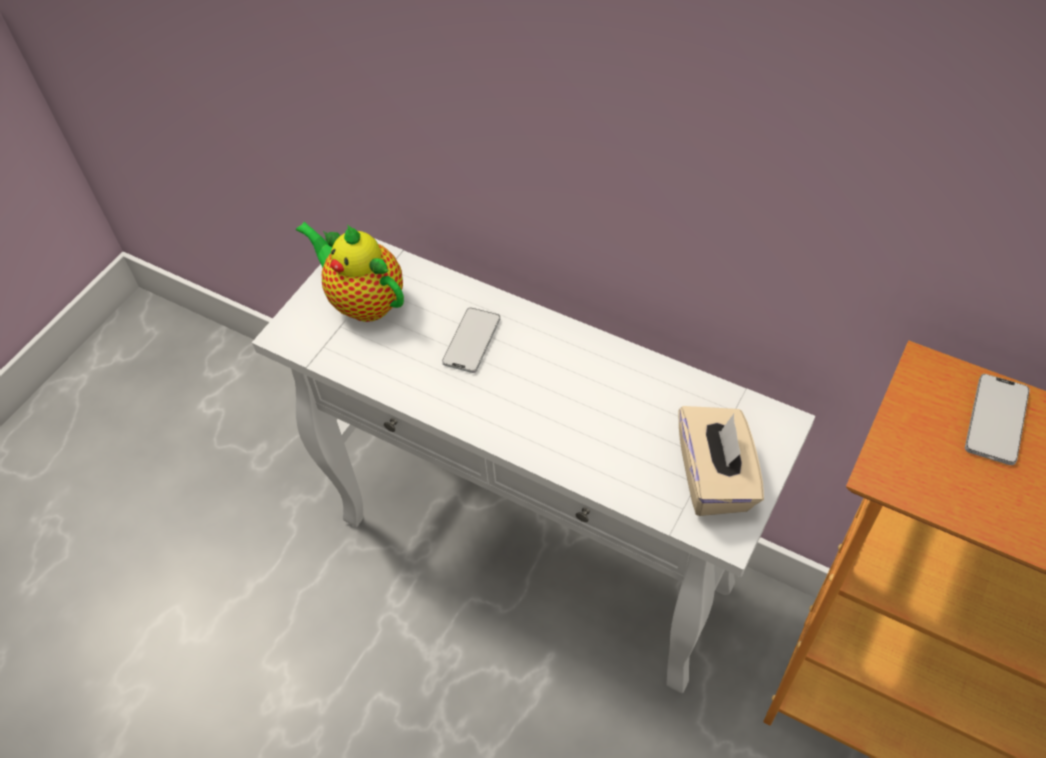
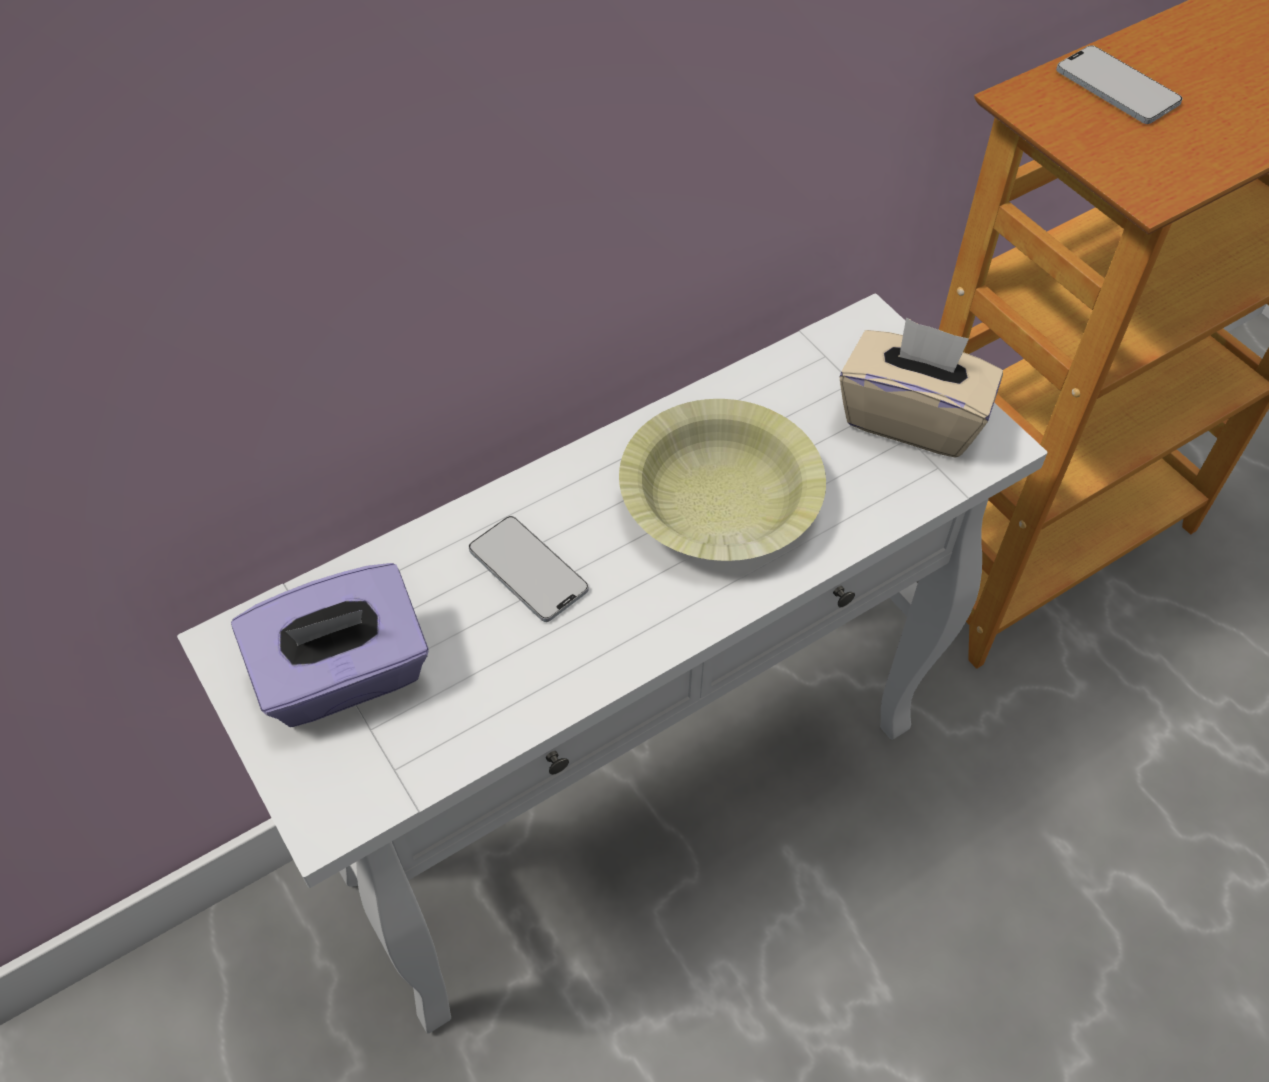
camera: 65 degrees left, 0 degrees up
(363, 301) = (345, 676): teapot -> purple tissue box
(577, 405) = (719, 500): none -> yellow bowl

